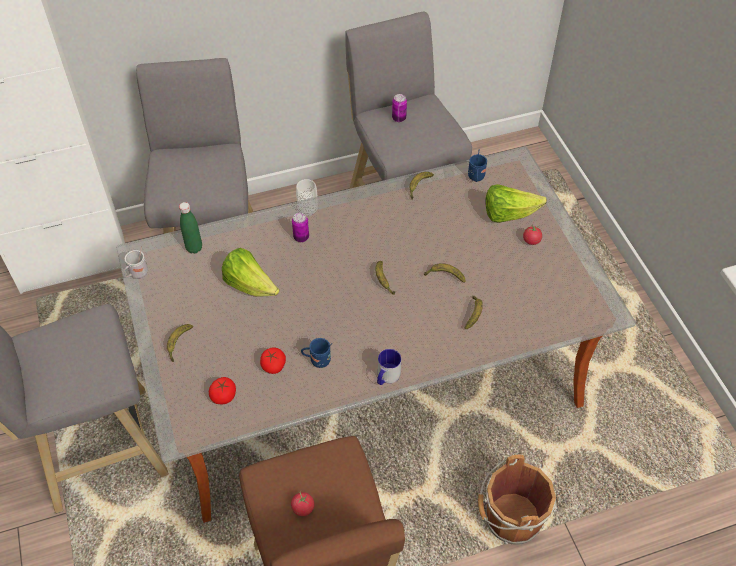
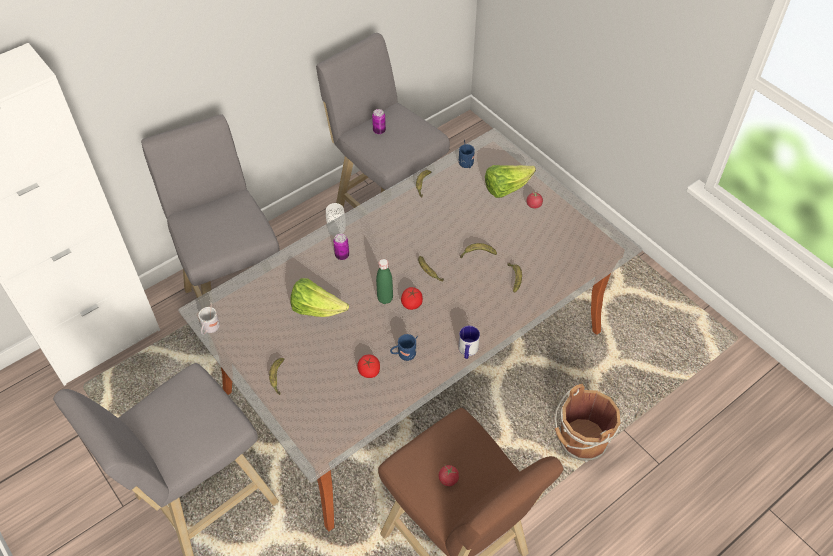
camera: 20 degrees left, 0 degrees up
(194, 248) = (251, 291): green bottle -> green bottle (385, 298)
(223, 396) = (338, 409): tomato -> tomato (412, 303)

